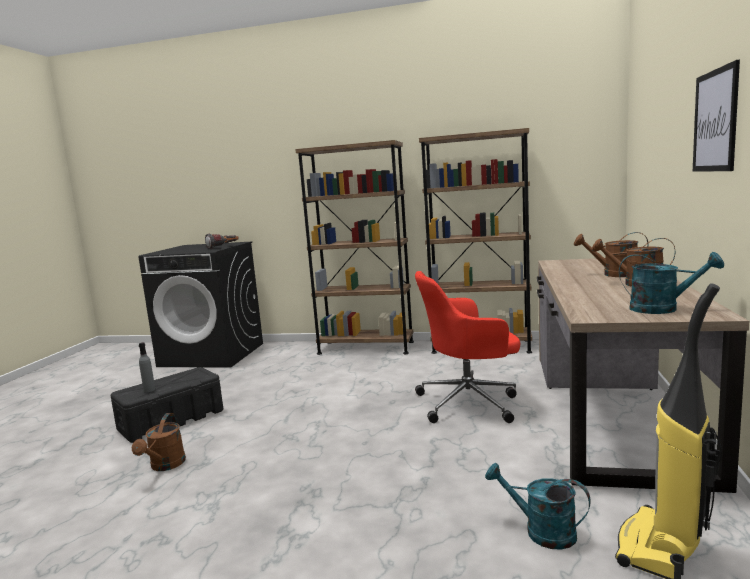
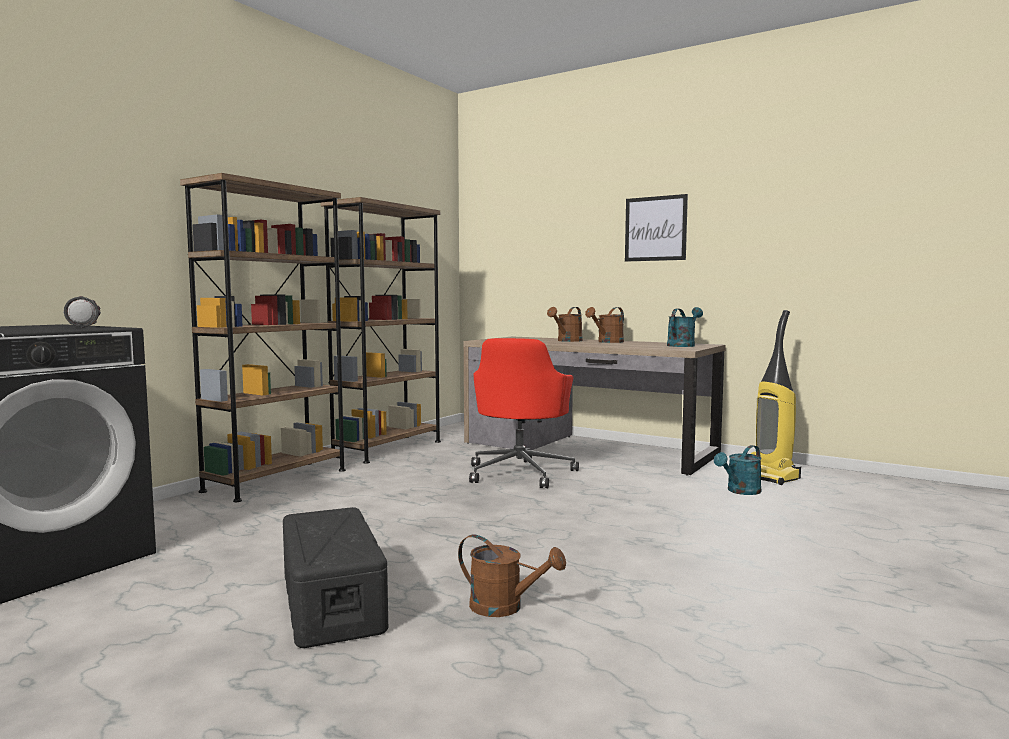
camera: 70 degrees left, 5 degrees down
(149, 390) = (346, 543): grey bottle -> none

